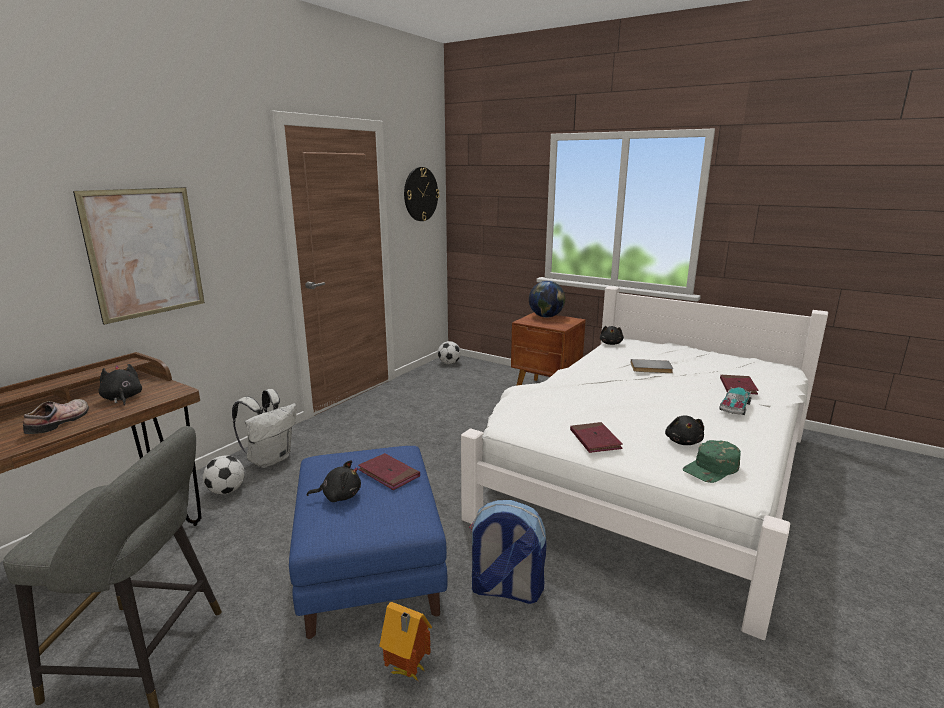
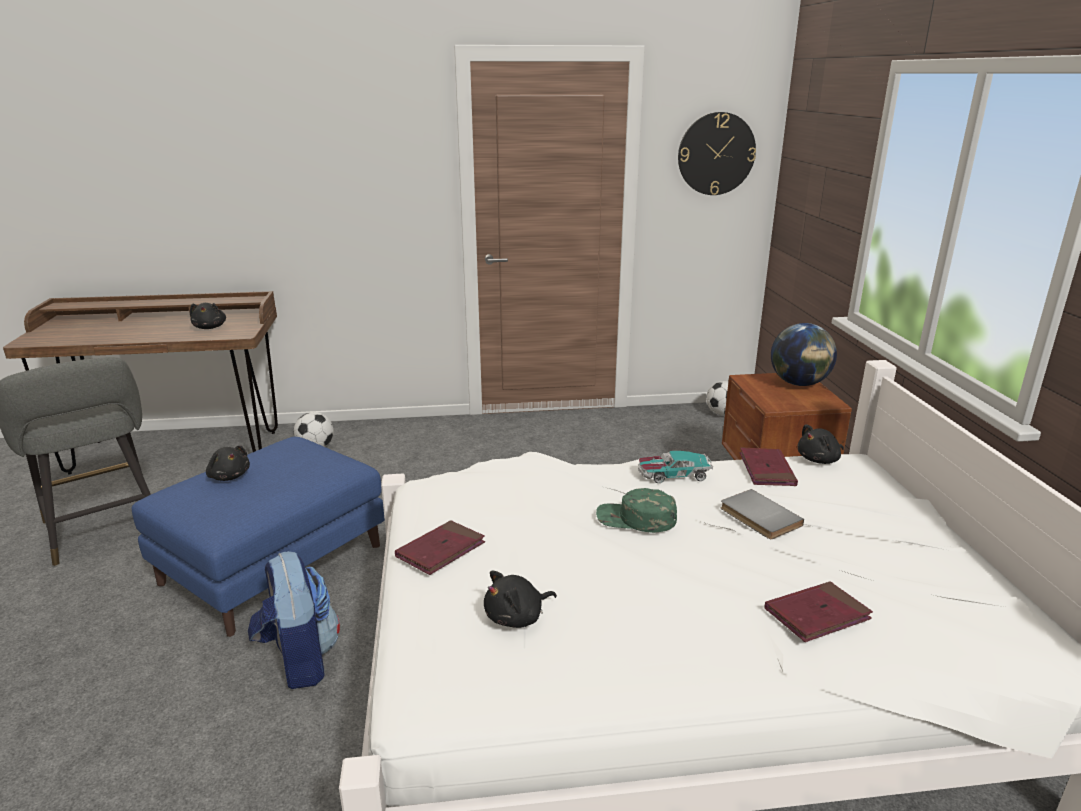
camera: 50 degrees right, 5 degrees up
(61, 422) = (153, 332): shoe -> none
(122, 398) = (210, 327): black plush toy -> black plush toy turned 150 degrees clockwise
(145, 253) = (292, 198): picture -> none
(270, 459) = (383, 437): white backpack -> none
(389, 474) = (289, 479): red book -> red book (766, 470)
(407, 672) = (147, 655): toy house -> none
(711, 468) = (451, 663): green cap -> green cap (636, 519)
(734, 407) = (713, 632): toy car -> toy car (673, 474)

